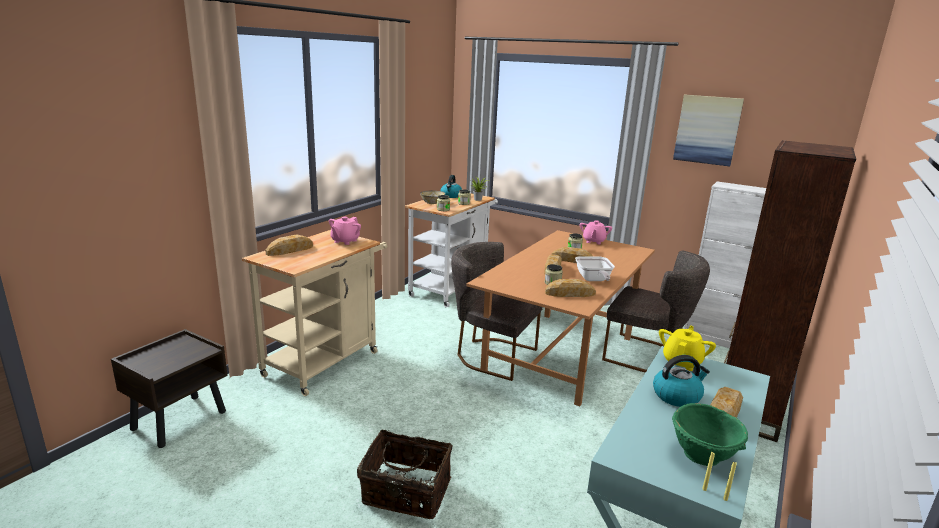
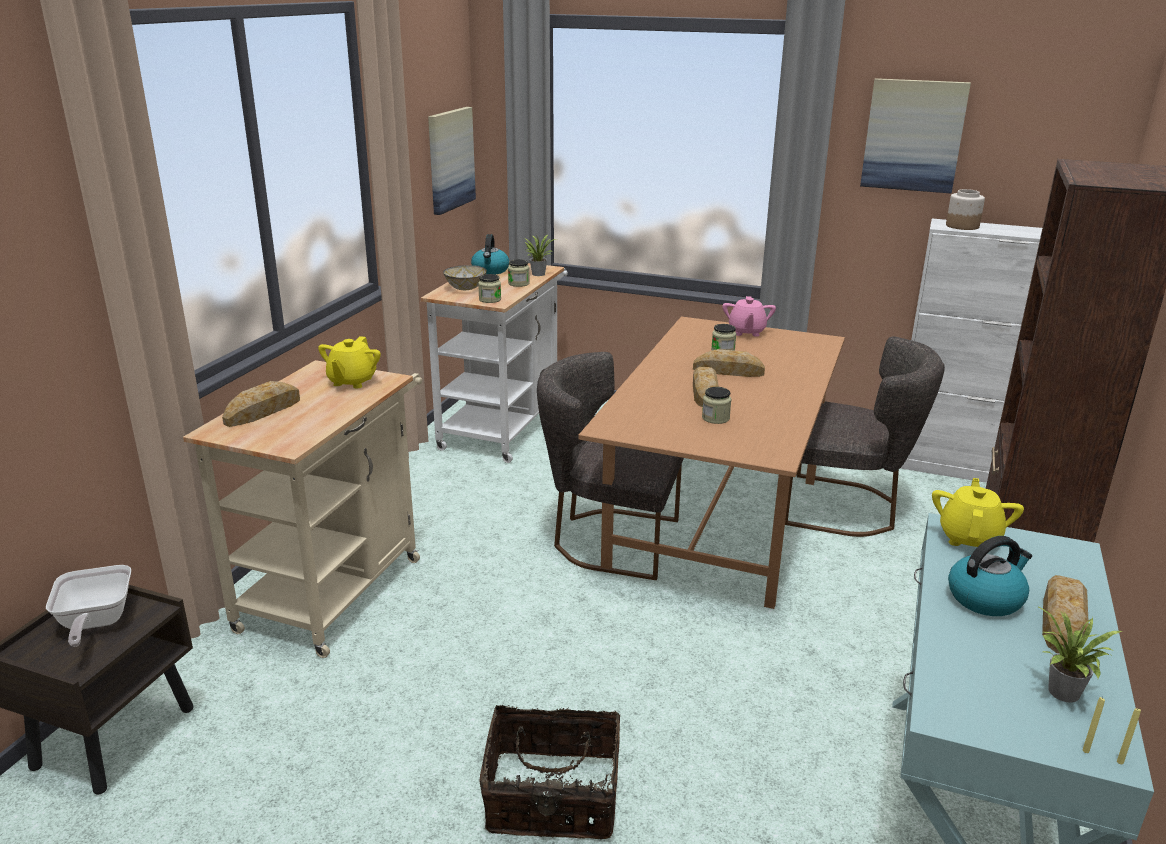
camera: 10 degrees left, 5 degrees up
(345, 241) = (352, 381): pink teapot -> yellow teapot
(435, 132) = (450, 159): none -> picture
(570, 293) = (750, 434): bread -> none
(593, 280) = (775, 404): frying pan -> frying pan (94, 623)
(703, 455) = (1062, 694): green bowl -> potted plant
(733, 186) = (962, 226): none -> jar

